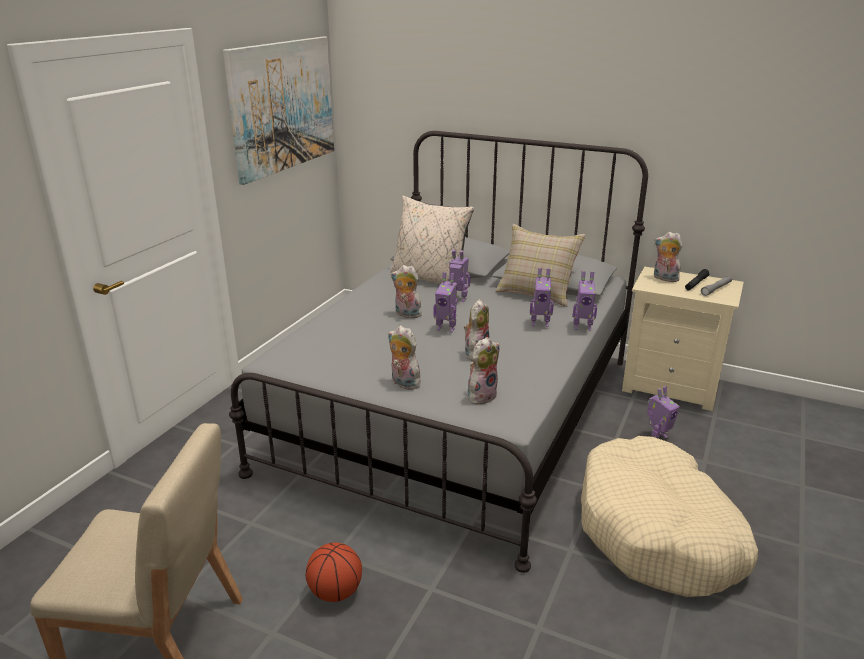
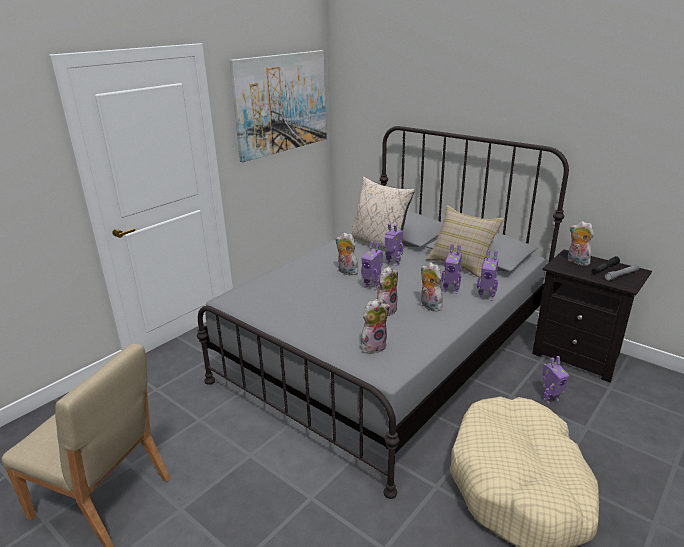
camera: 15 degrees right, 0 degrees up
(335, 592) = (237, 486): basketball -> none
(403, 383) = (316, 328): plush toy -> plush toy (429, 306)
(671, 387) = (579, 355): beige nightstand -> black nightstand

